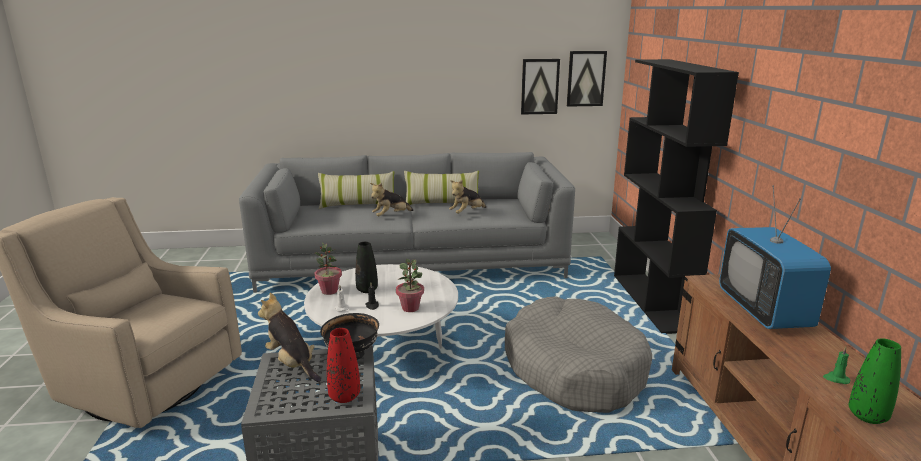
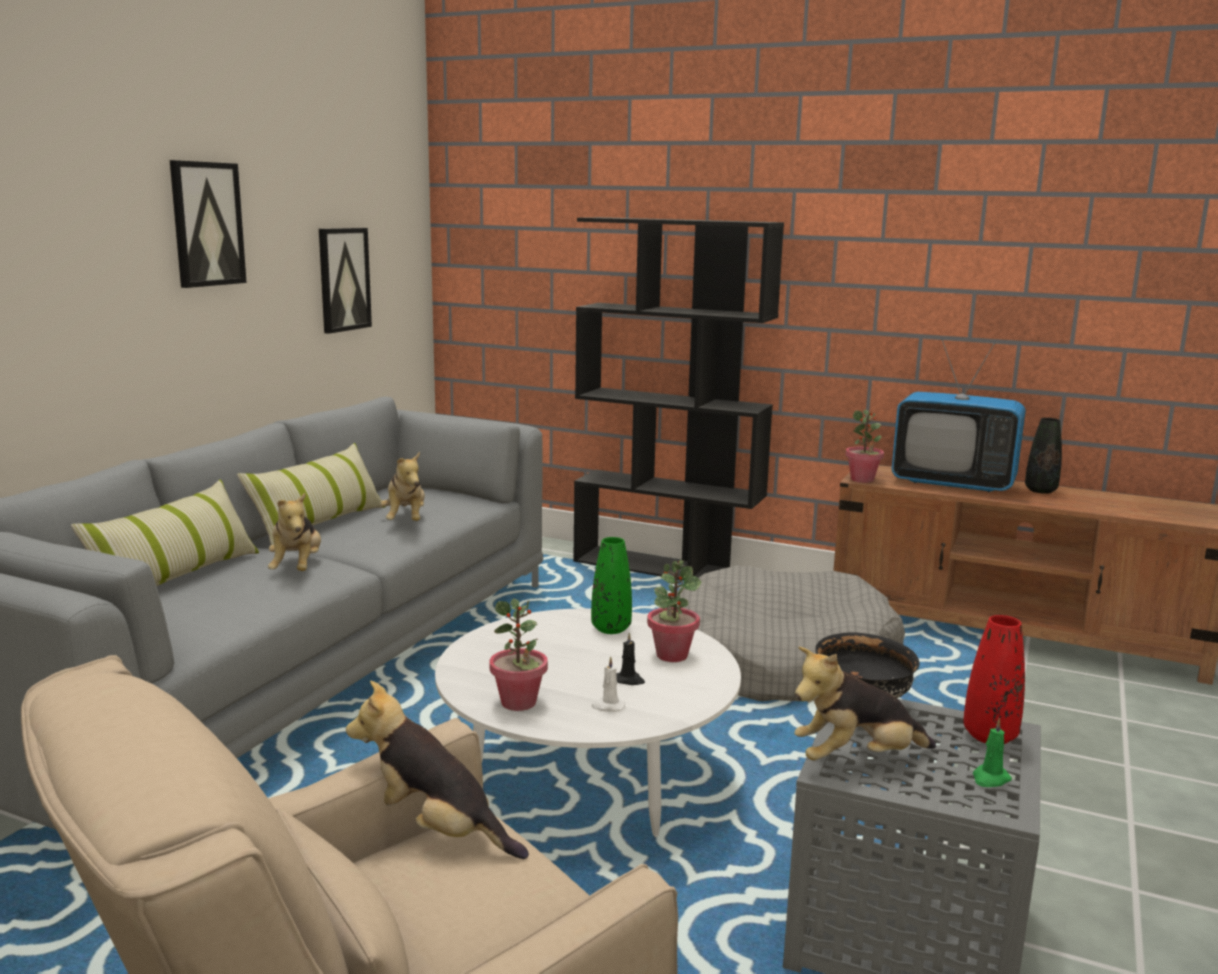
camera: 60 degrees left, 5 degrees down
(192, 299) = (435, 831): none -> plush toy
(367, 290) = (558, 671): black vase -> black vase (1040, 490)
(586, 78) = (395, 262): picture -> picture (207, 224)
(703, 280) = (862, 480): none -> potted plant
(836, 379) = (1101, 504): green candle -> green candle (990, 779)
(867, 416) = (1166, 515): green vase -> green vase (611, 629)

